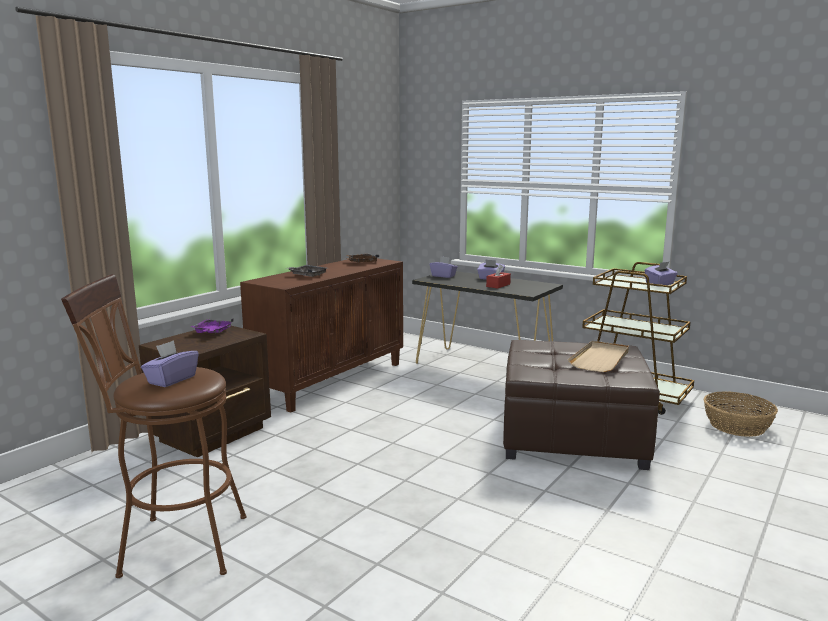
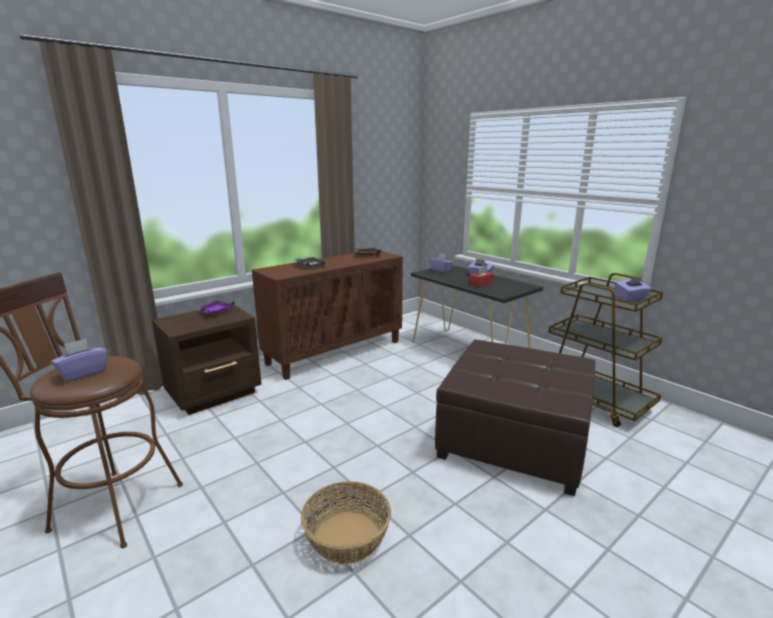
camera: 15 degrees right, 5 degrees up
(600, 359) = (546, 373): beige tray -> none
(737, 426) = (695, 453): basket -> basket (347, 536)

